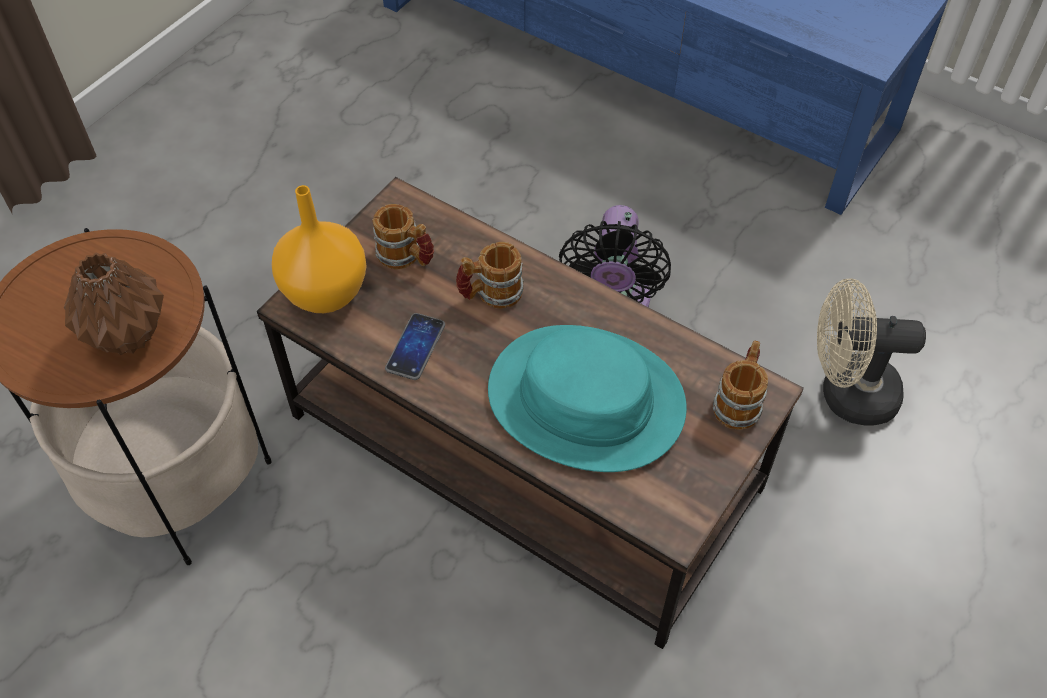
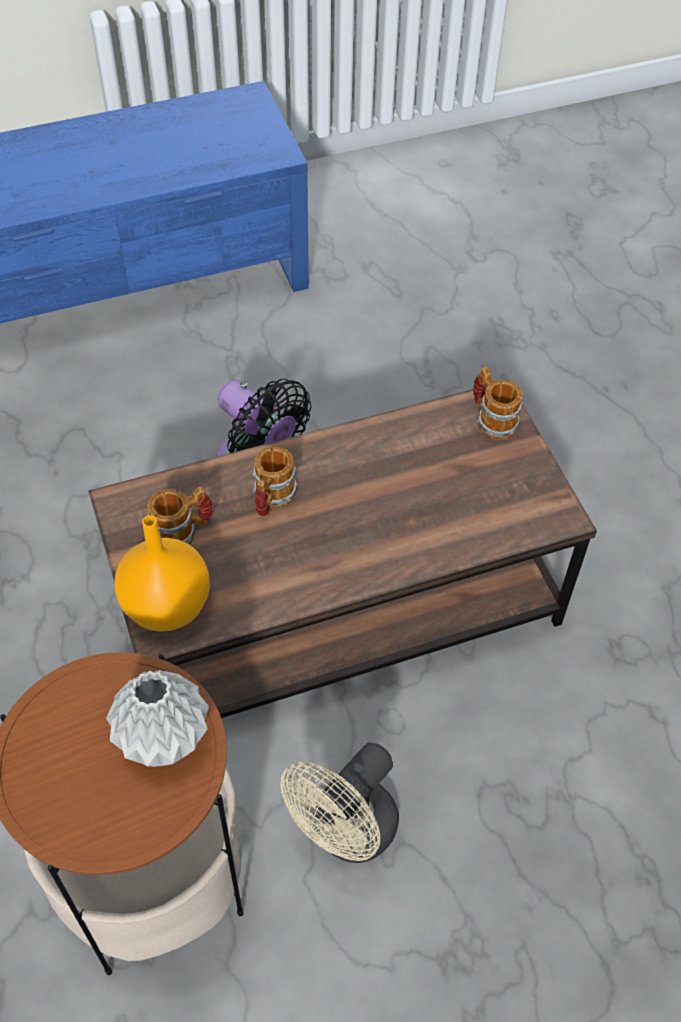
camera: 55 degrees left, 0 degrees up
(129, 336) = (165, 738): brown vase -> grey vase
(415, 347) = (279, 576): phone -> none
(586, 399) = (418, 500): turquoise hat -> none
(846, 394) = (453, 390): beige fan -> beige fan (345, 834)

